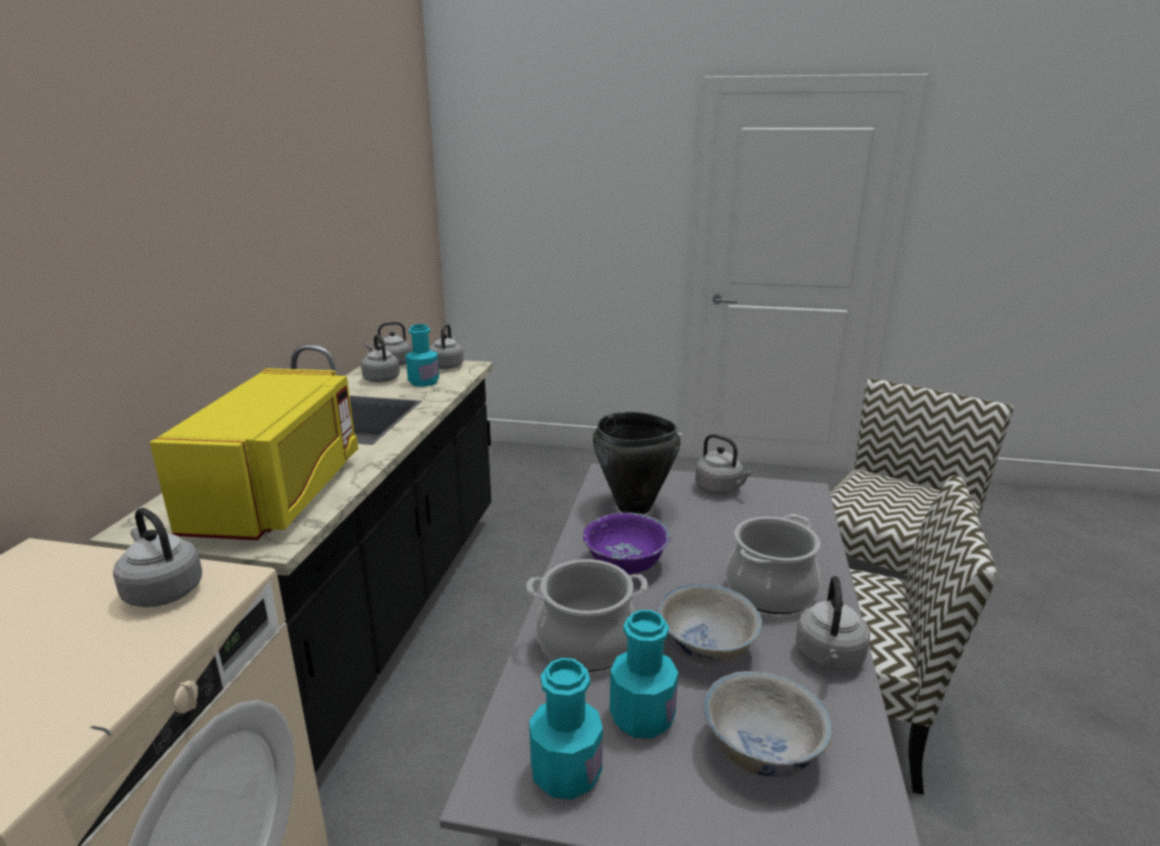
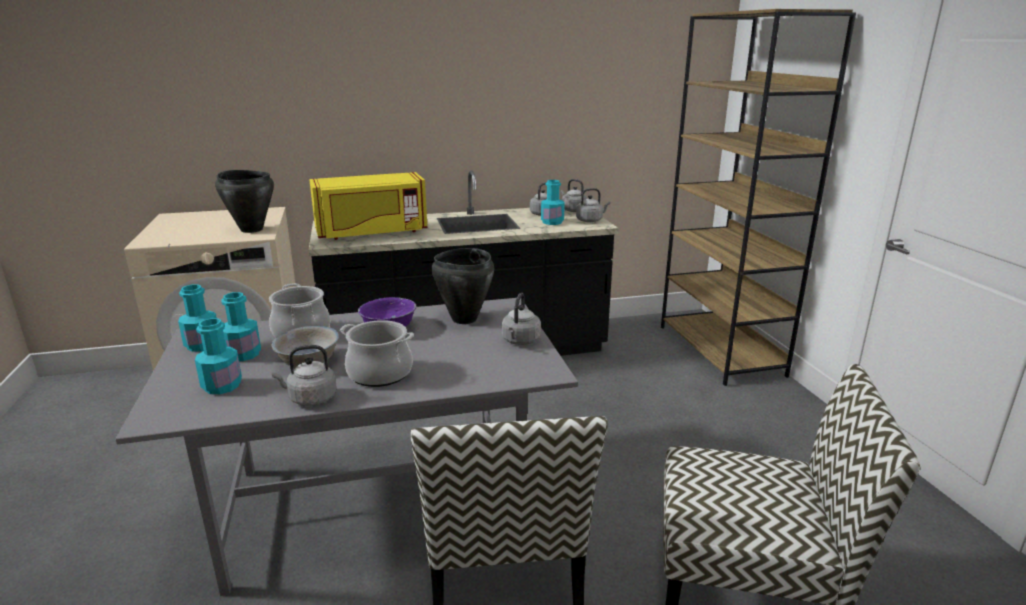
camera: 65 degrees right, 0 degrees up
(162, 591) = (251, 229): grey kettle -> black cooking pot
(544, 460) = (721, 350): none -> brown bookcase
(761, 750) = (222, 386): white bowl -> turquoise bottle

